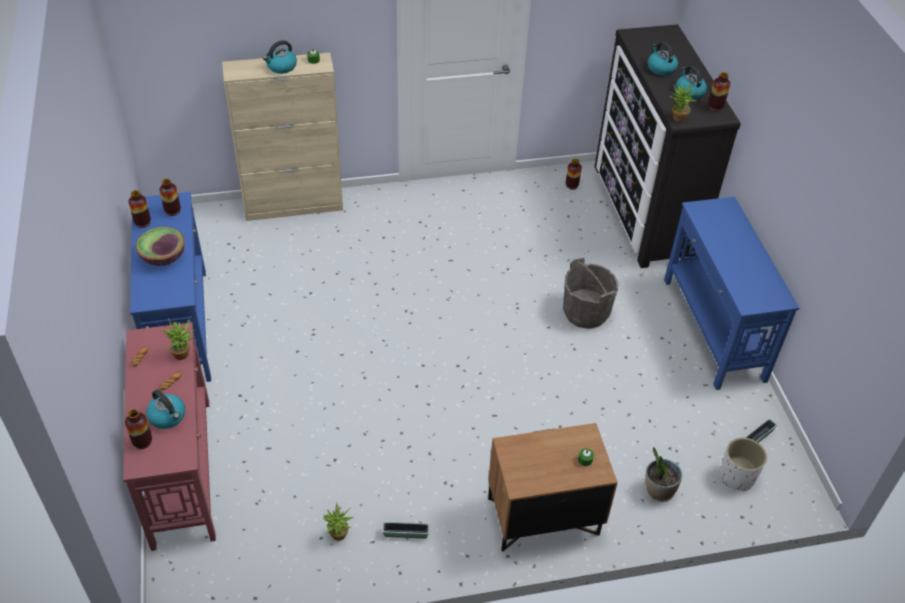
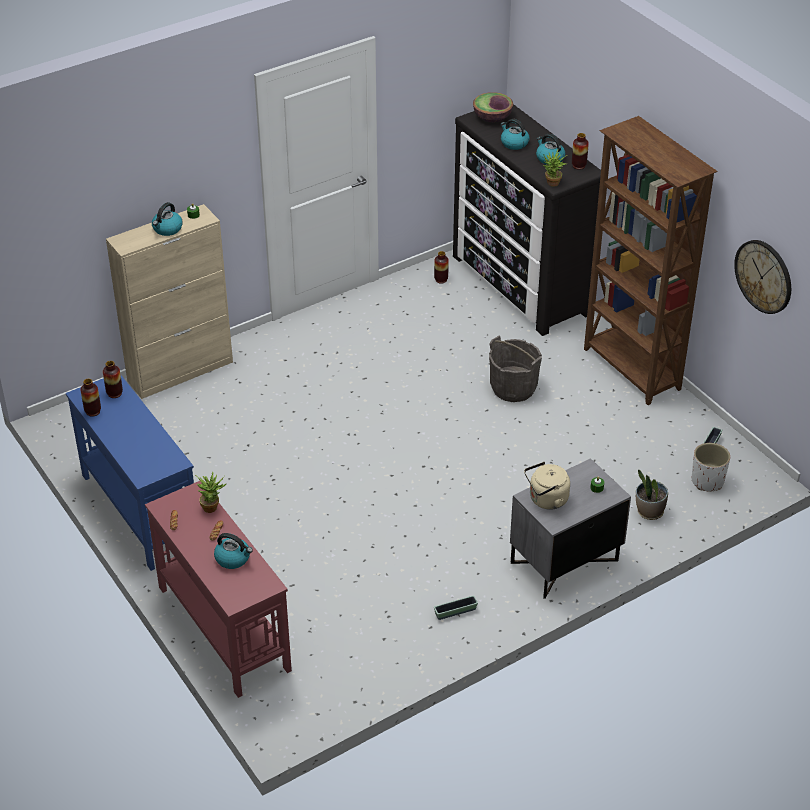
camera: 20 degrees left, 5 degrees down
(142, 442) = (225, 584): vase -> none
(163, 257) = (135, 435): bowl -> bowl (492, 118)
(338, 537) = (399, 633): potted plant -> none
(524, 455) = (546, 500): none -> beige kettle
(543, 518) = (564, 563): brown nightstand -> grey nightstand
(713, 329) = (631, 370): blue console table -> brown bookcase
(860, 283) = (764, 276): none -> wall clock

